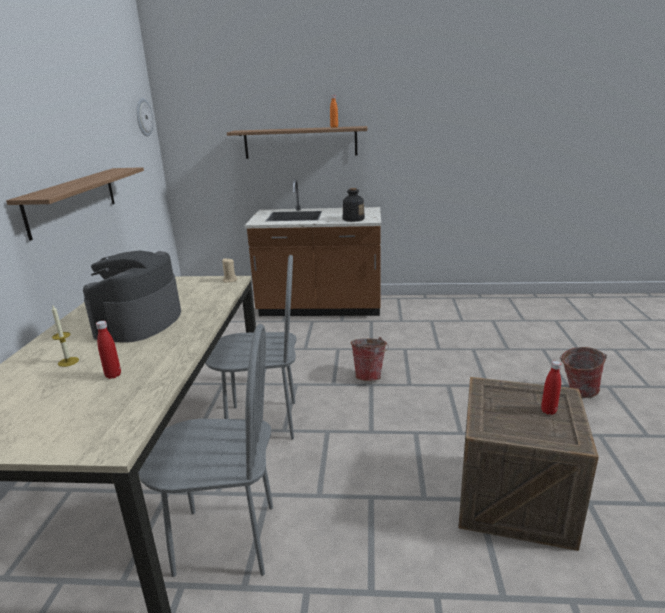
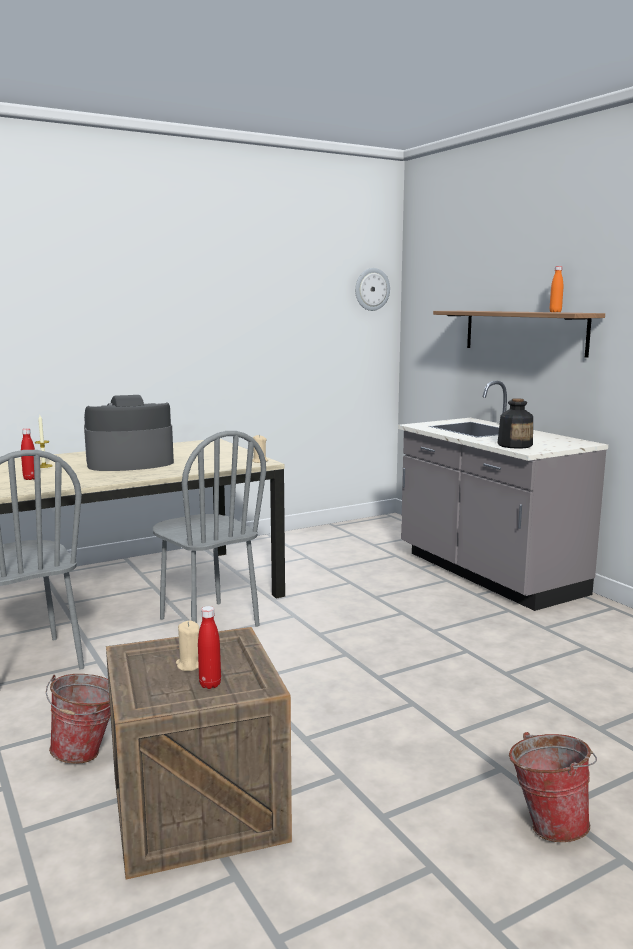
camera: 55 degrees right, 10 degrees down
(72, 200) = (208, 357): shelf -> none
(320, 308) = (487, 574): brown counter -> grey counter
(370, 376) = (365, 648): bucket -> bucket (88, 753)
(514, 412) = (189, 665): none -> beige candle

